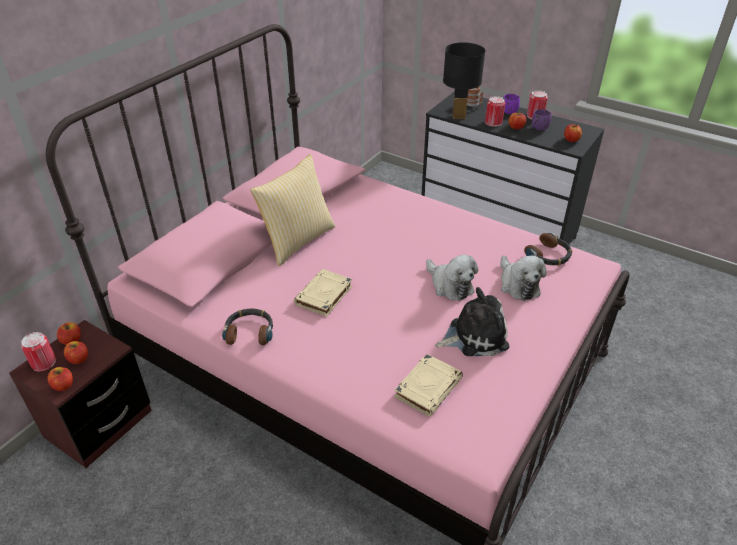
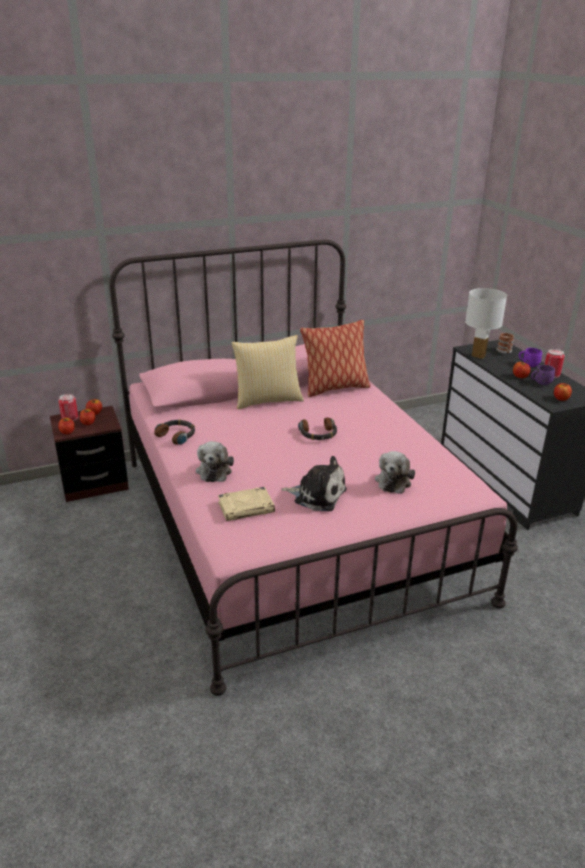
camera: 35 degrees right, 10 degrees down
(323, 296) = (245, 435): beige book -> none
(348, 198) = (335, 388): none -> pillow
(449, 285) = (340, 461): plush toy -> plush toy (214, 470)
(459, 116) = (479, 356): black table lamp -> white table lamp
(493, 122) = (504, 368): can -> none
(549, 256) = (446, 474): headphones -> headphones (318, 434)

